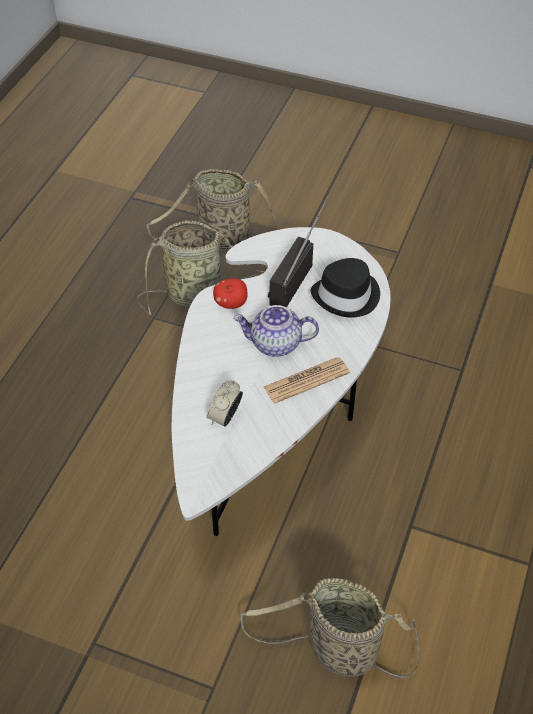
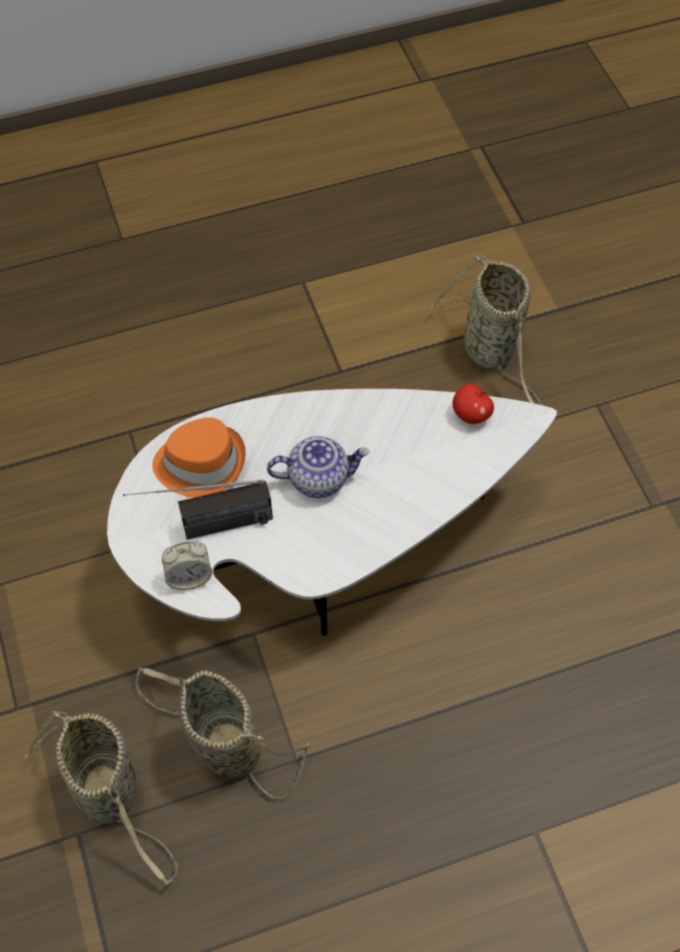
camera: 130 degrees left, 10 degrees up
(225, 417) = (438, 455): alarm clock -> alarm clock (189, 577)
(231, 303) = (301, 554): apple -> apple (471, 414)
(275, 344) = (319, 477): teapot -> teapot turned 60 degrees counterclockwise
(306, 380) = (338, 424): newspaper -> none
(347, 296) = (201, 462): black hat -> orange hat

